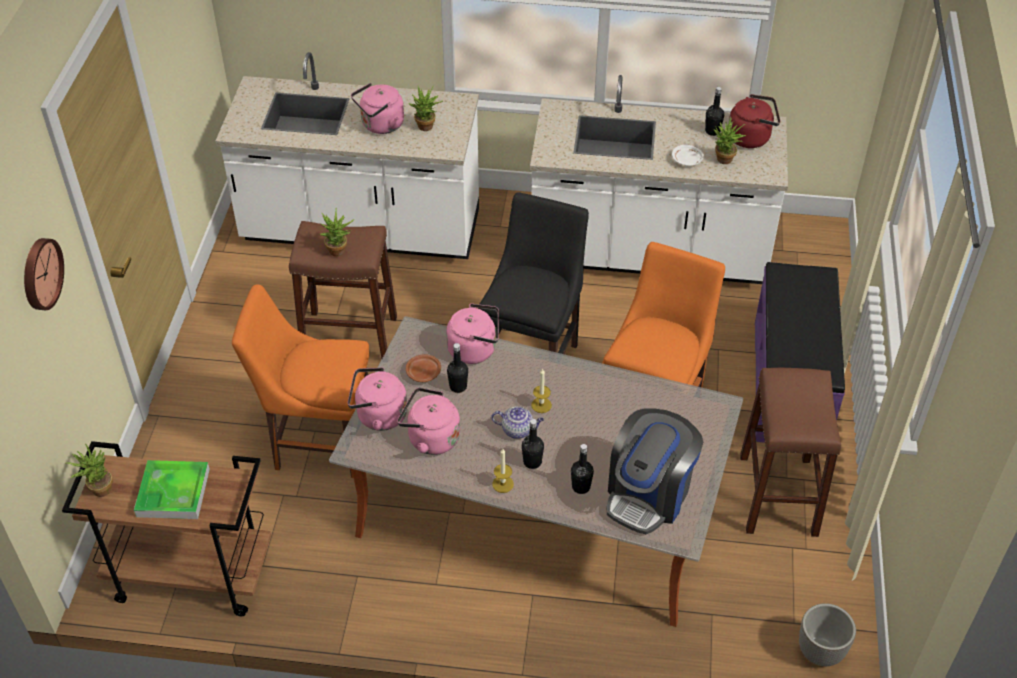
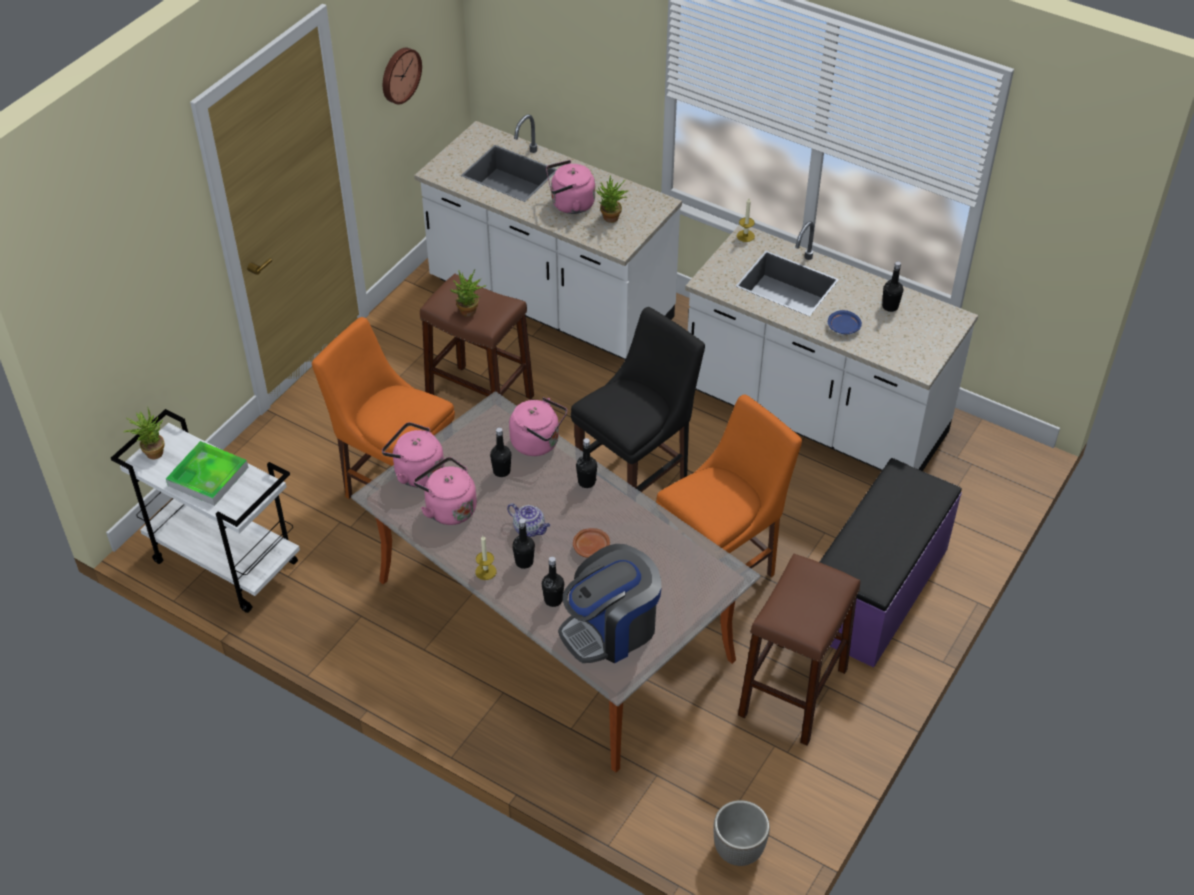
camera: 25 degrees right, 0 degrees up
(40, 273) = (151, 246): wall clock -> wall clock (399, 75)
(190, 576) = (224, 562): brown cart -> white cart
(423, 372) = (479, 448): brown plate -> brown plate (591, 547)
(541, 369) = (586, 482): none -> black bottle
(541, 405) = (565, 514): candle -> candle (745, 236)
(687, 160) = (843, 327): white plate -> blue plate
(724, 161) = (880, 340): potted plant -> none
(751, 137) = (926, 325): red kettle -> none

